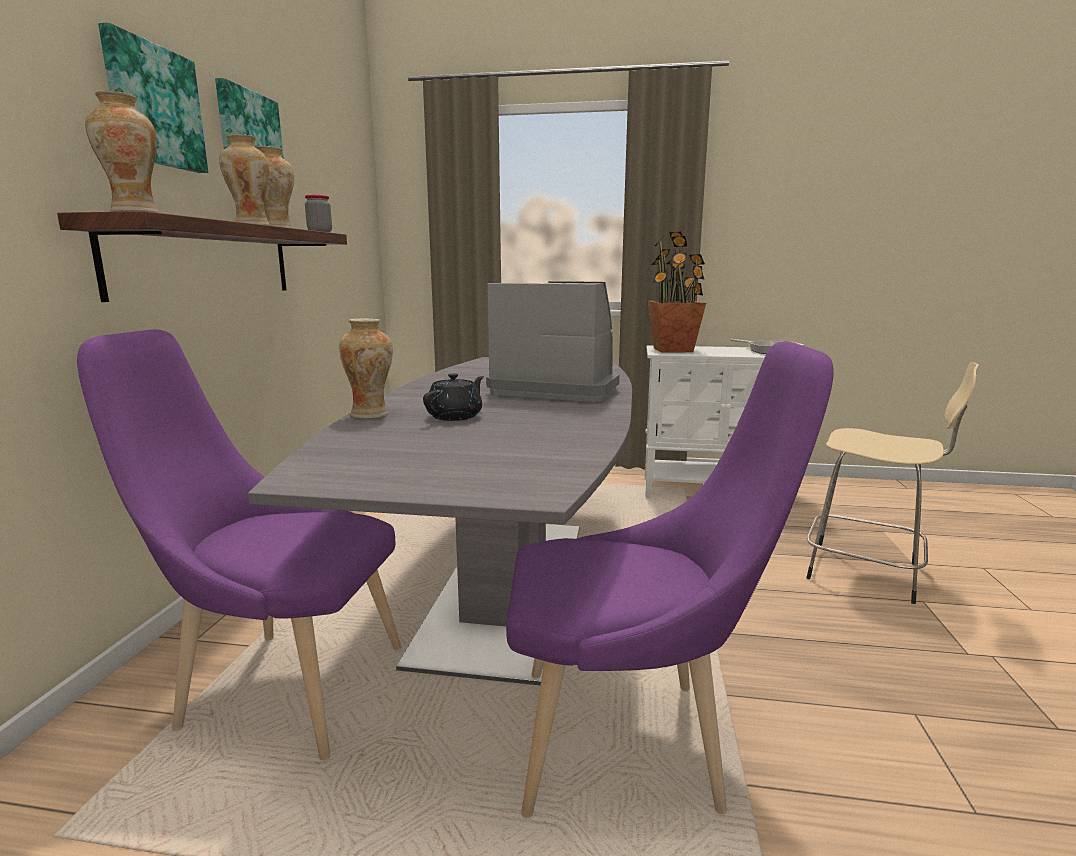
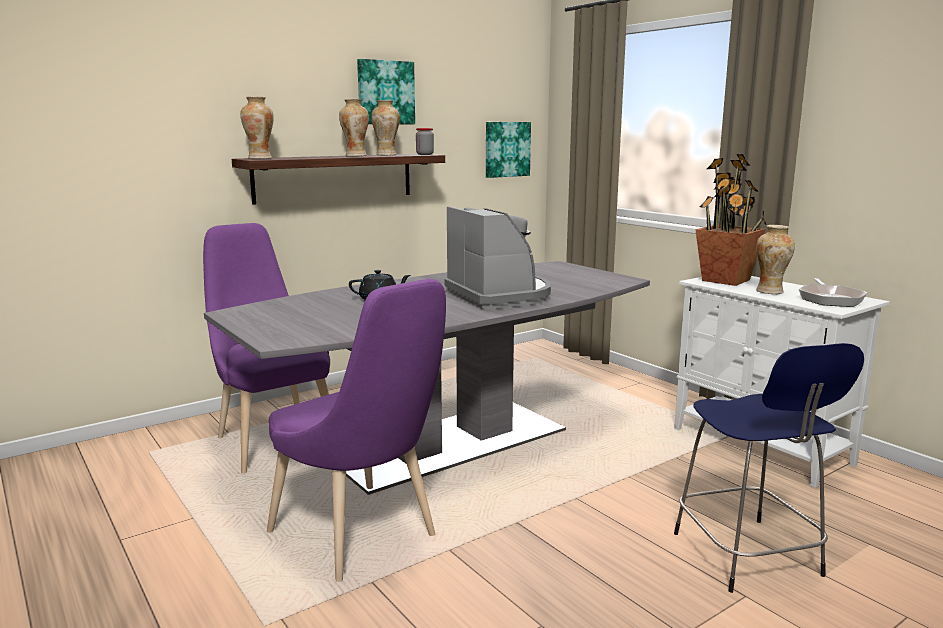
camera: 45 degrees right, 0 degrees up
(153, 106) = (303, 89): picture -> picture (506, 149)
(371, 415) = (348, 289): vase -> vase (770, 292)
(868, 572) = (749, 557): beige stool -> blue stool

